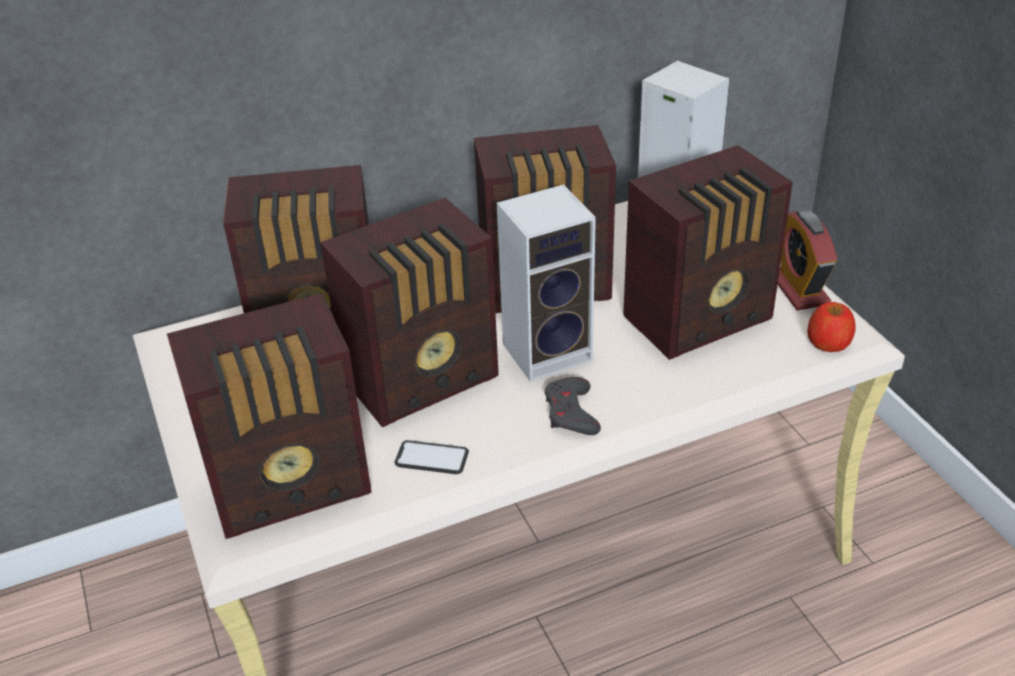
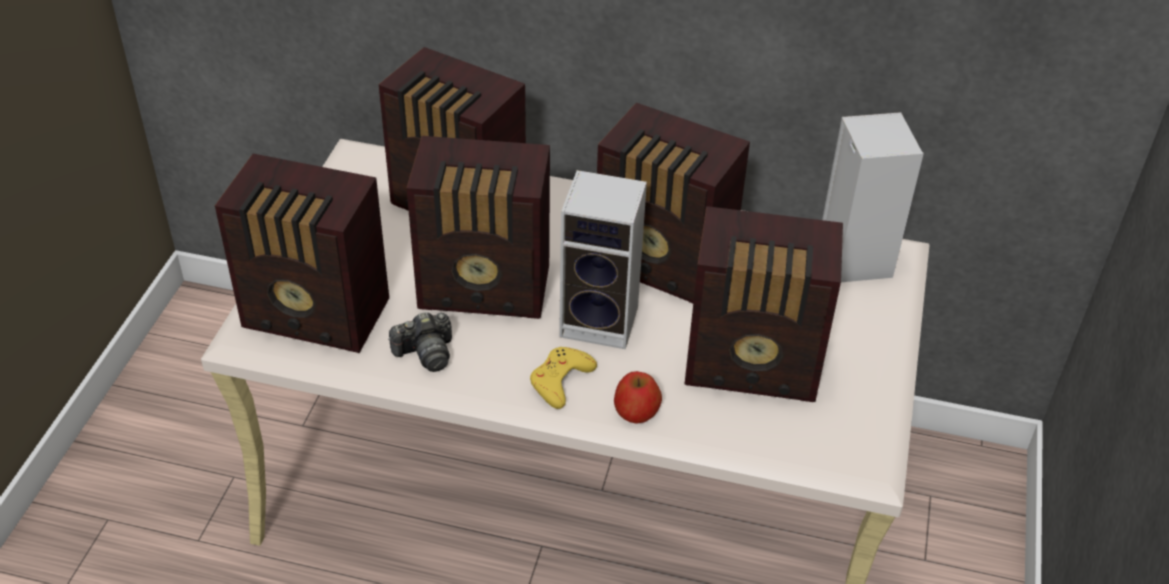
camera: 35 degrees right, 5 degrees up
(431, 458) = (425, 353): phone -> camera
(571, 412) = (560, 380): grey game controller -> yellow game controller
(799, 289) = (874, 391): alarm clock -> none
(829, 342) = (839, 452): apple -> apple (636, 410)

